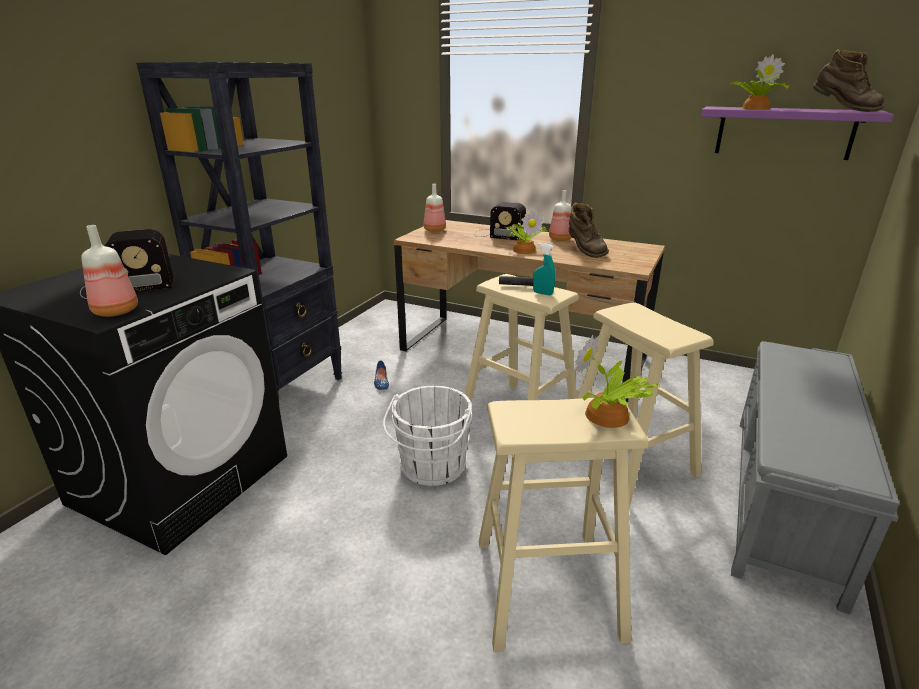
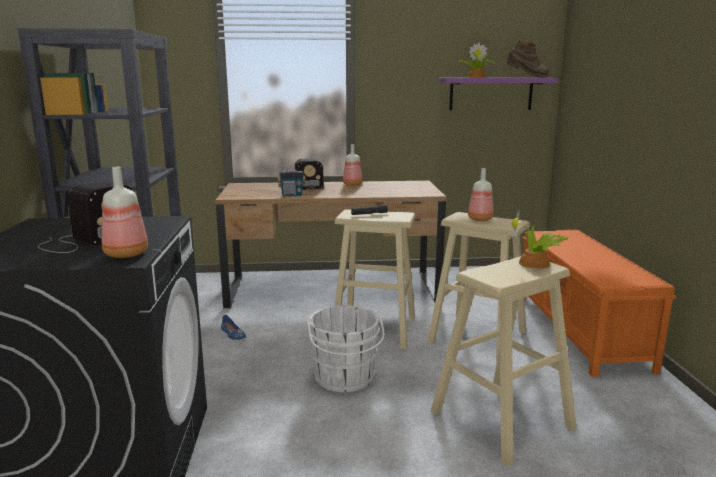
camera: 30 degrees left, 10 degrees down
(434, 230) = (239, 190): bottle -> bottle (479, 219)
(472, 245) = (292, 195): none -> radio
(524, 250) = (338, 193): potted plant -> none
(542, 293) = (392, 216): turquoise spray bottle -> none
(584, 251) = (382, 189): brown boot -> none
(783, 499) = (580, 330): grey bench -> orange bench

